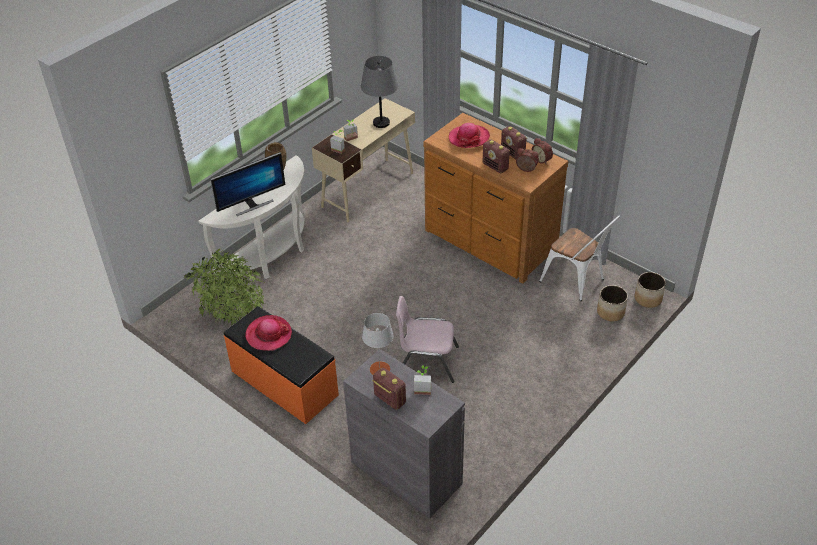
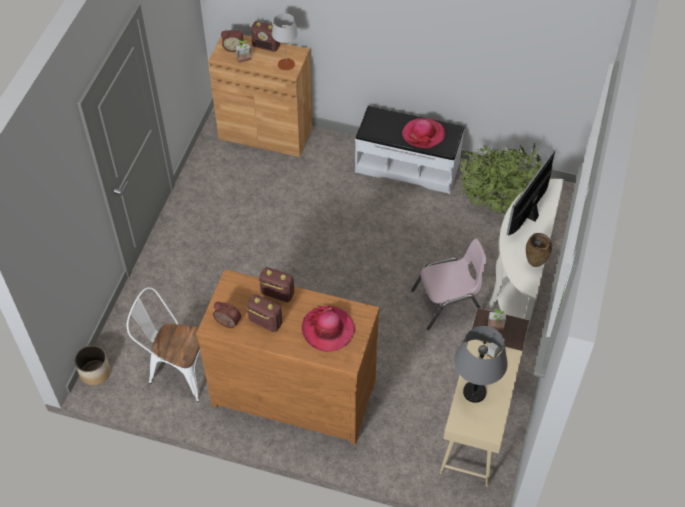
camera: 155 degrees right, 10 degrees up
(283, 383) = (407, 166): orange bench -> white bench
(406, 473) = (265, 132): grey cabinet -> brown cabinet
(426, 361) = (294, 226): pink chair -> pink chair (447, 303)
(526, 169) = (240, 301): alarm clock -> alarm clock (233, 47)
(611, 312) = (132, 341): planter -> none

